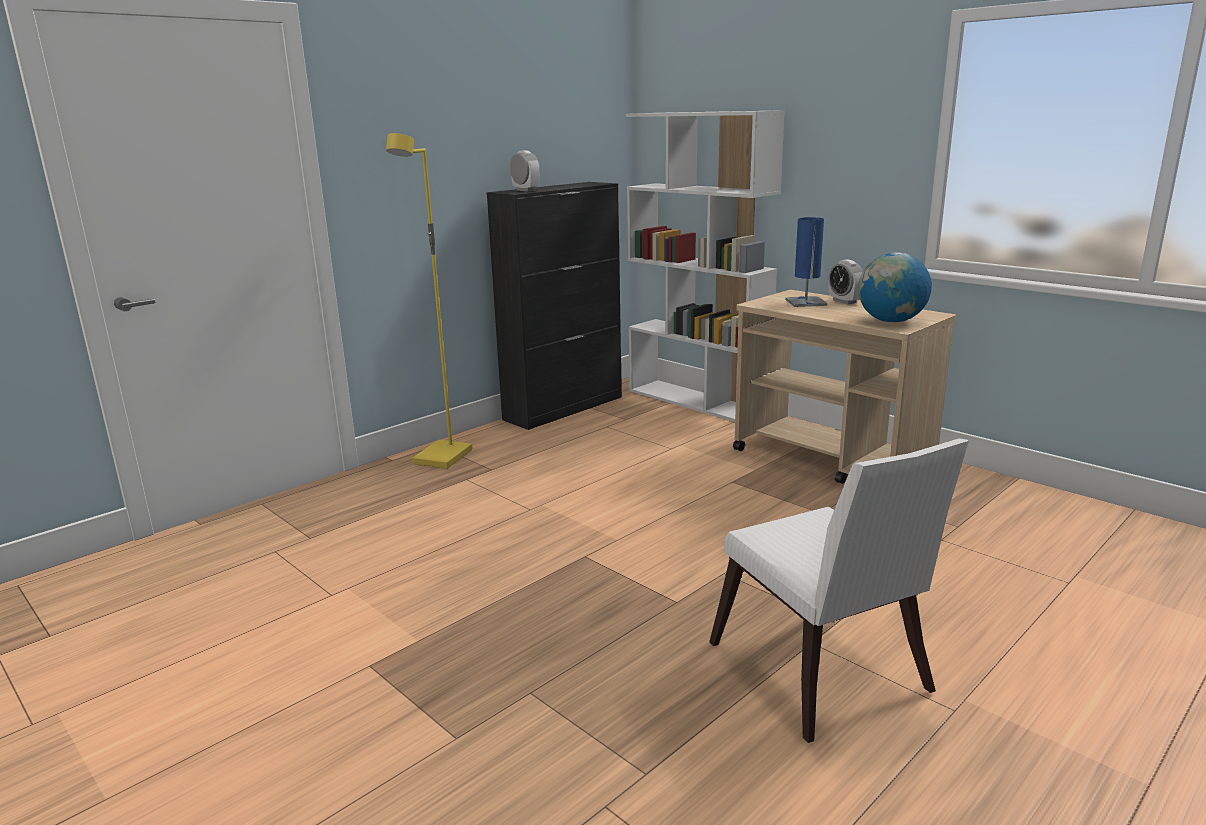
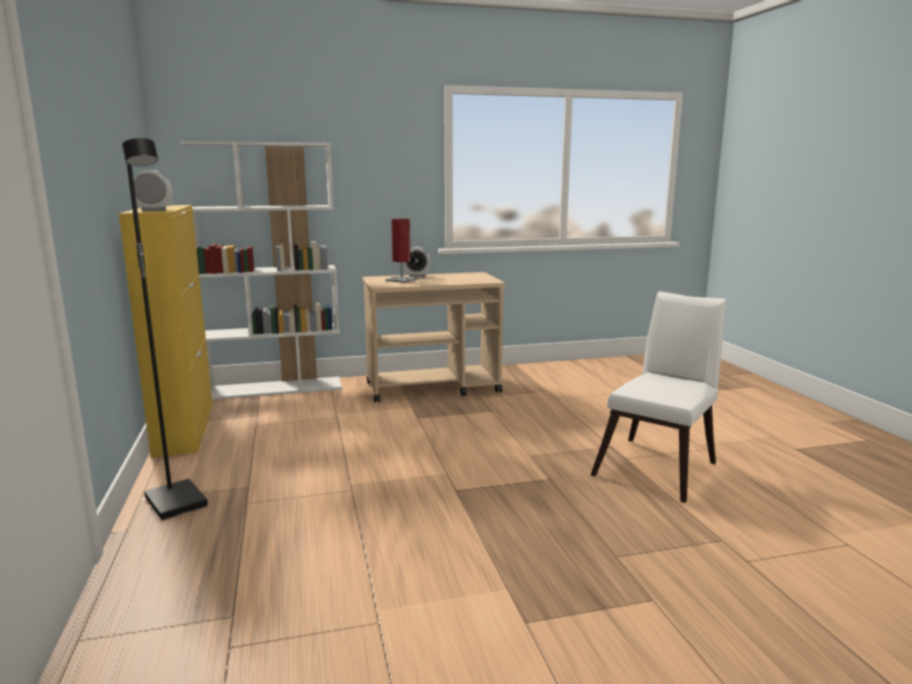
camera: 60 degrees left, 5 degrees down
(444, 457) = (178, 502): yellow floor lamp -> black floor lamp
(564, 408) = (185, 428): black cabinet -> yellow cabinet
(805, 302) = (401, 280): blue table lamp -> red table lamp
(823, 676) = (659, 466): white chair -> white chair turned 60 degrees counterclockwise
(891, 321) = (475, 279): globe -> none

